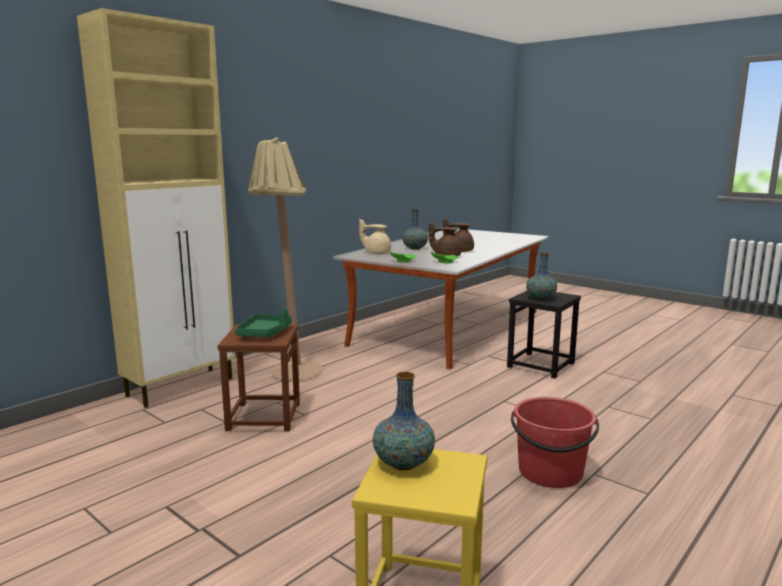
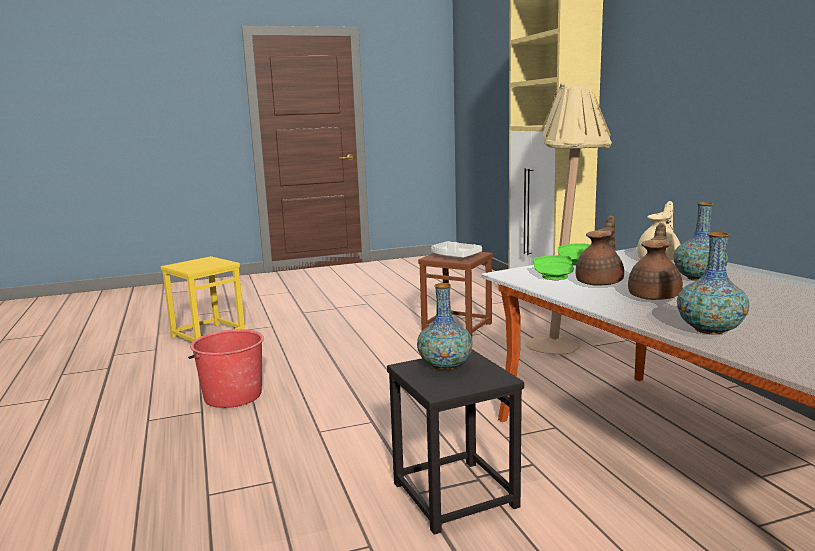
camera: 120 degrees right, 0 degrees up
(265, 333) = (455, 256): green tray -> grey tray
(403, 463) = (215, 263): vase -> vase (709, 330)

